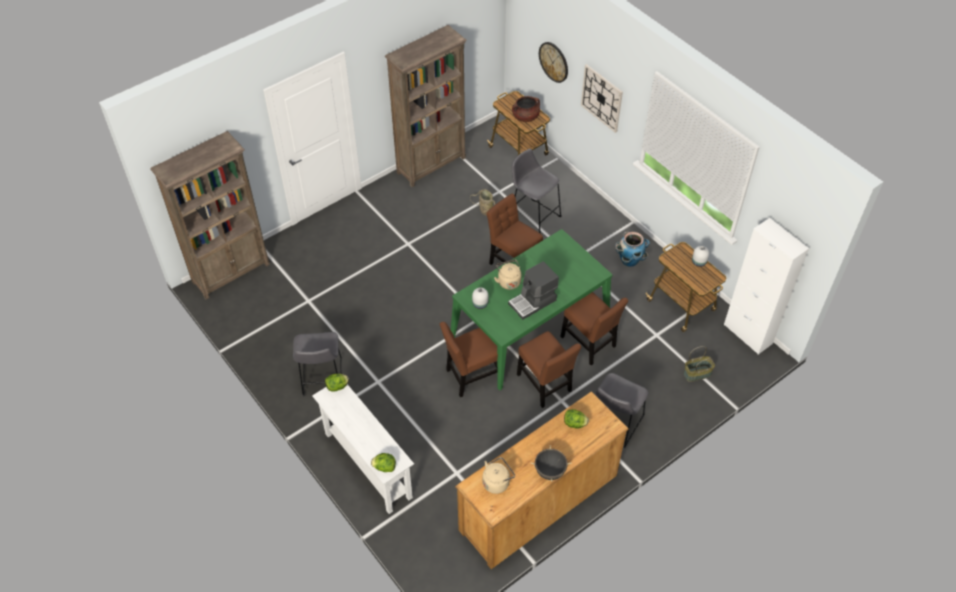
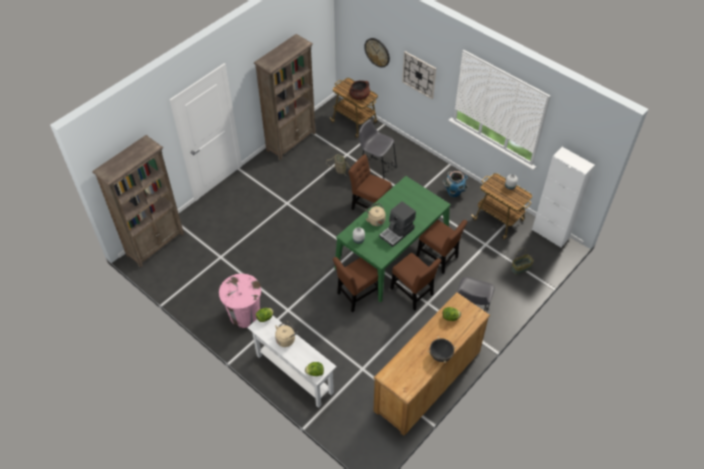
camera: 10 degrees left, 0 degrees up
(322, 379) = (244, 315): grey stool -> pink trash can
(497, 482) = (404, 369): beige kettle -> beige kettle (286, 339)

